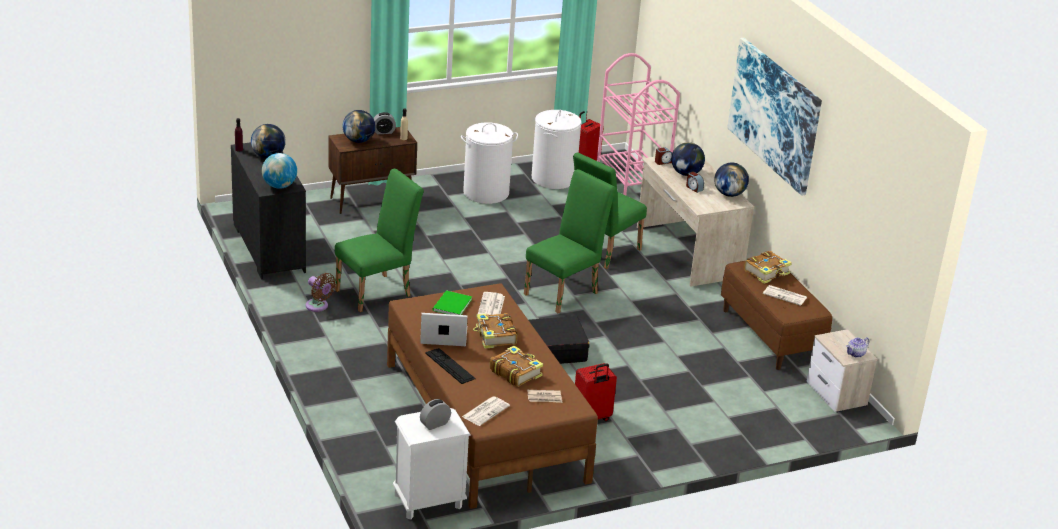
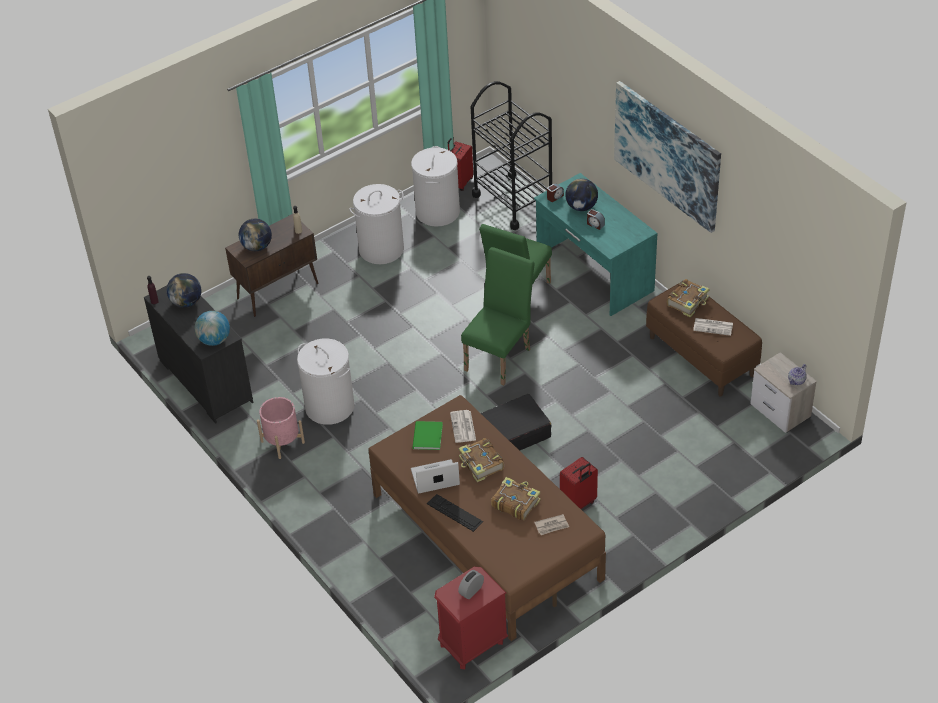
camera: 10 degrees left, 15 degrees up
(318, 306) = (282, 442): brown fan -> pink planter
(378, 291) = (330, 406): green chair -> white laundry basket
(383, 132) = (276, 228): alarm clock -> none
(428, 501) = (472, 644): white nightstand -> red nightstand
(485, 411) = (506, 557): newspaper -> none
(631, 186) = (513, 201): pink cart -> black cart
(687, 252) = (593, 272): beige desk -> turquoise desk
(729, 194) = (630, 223): globe -> none

